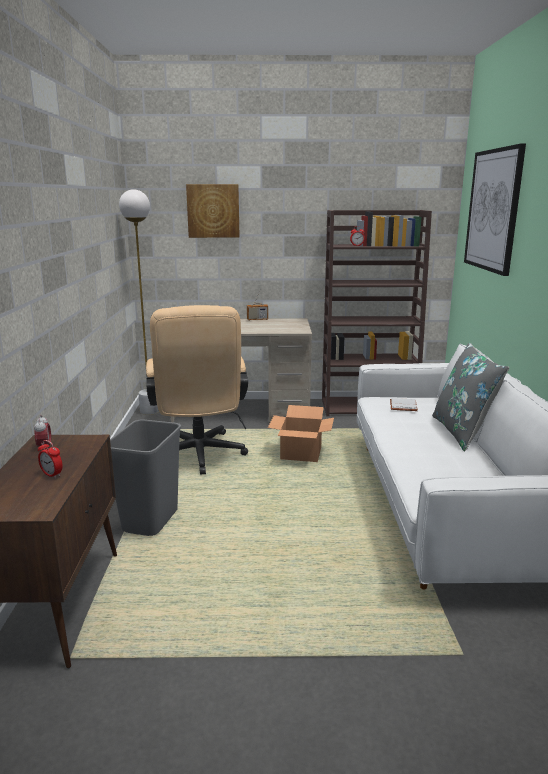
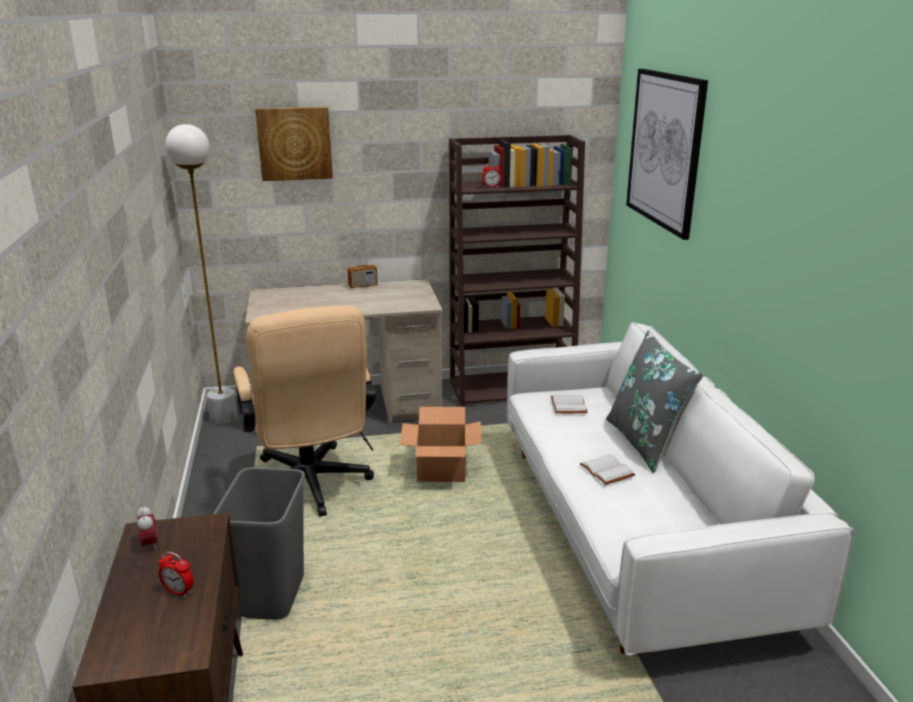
camera: 10 degrees left, 5 degrees up
(423, 447) = (605, 471): none -> white book

